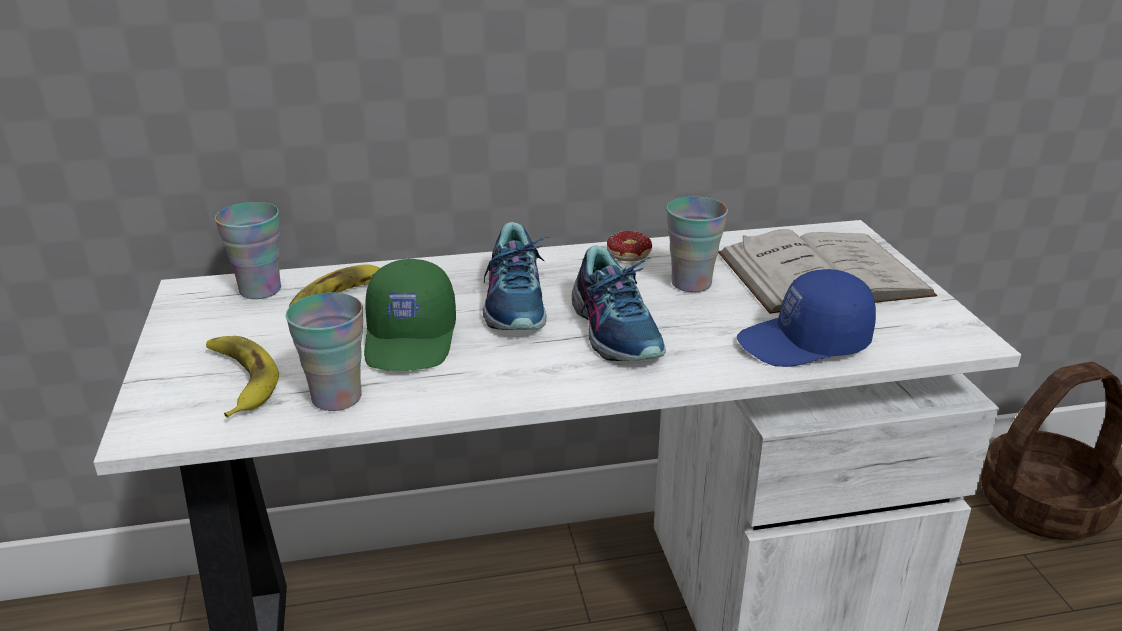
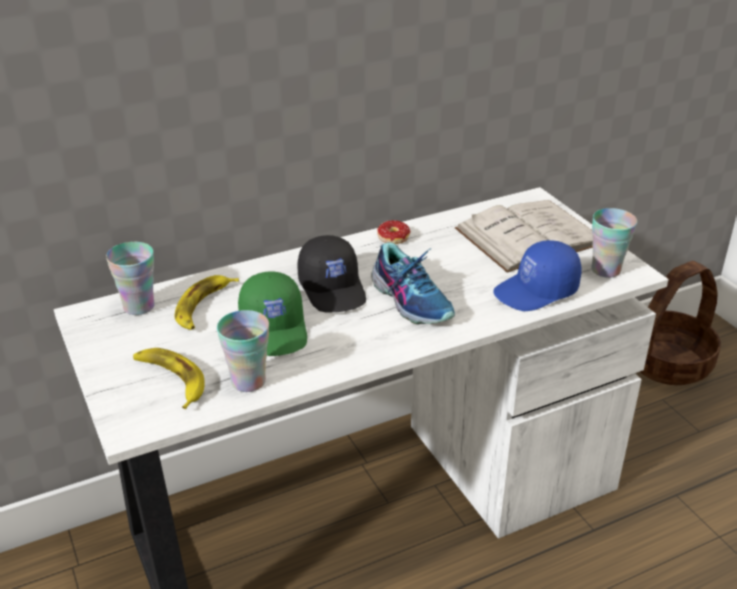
camera: 15 degrees left, 5 degrees up
(516, 303) = (333, 289): shoe -> black cap
(691, 283) = (446, 256): cup -> cup (605, 270)

